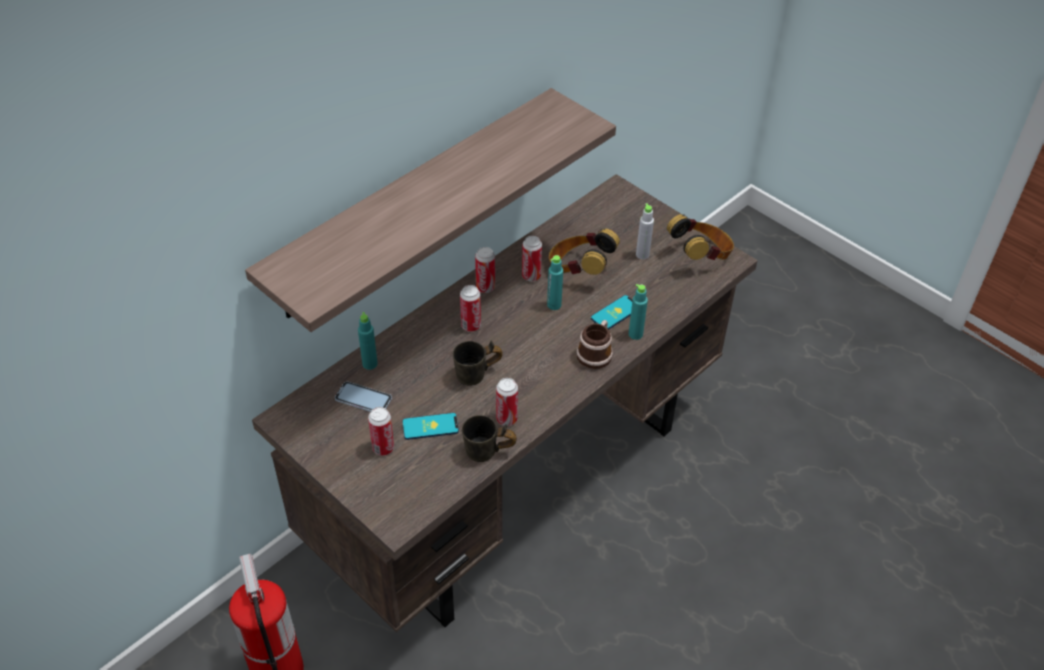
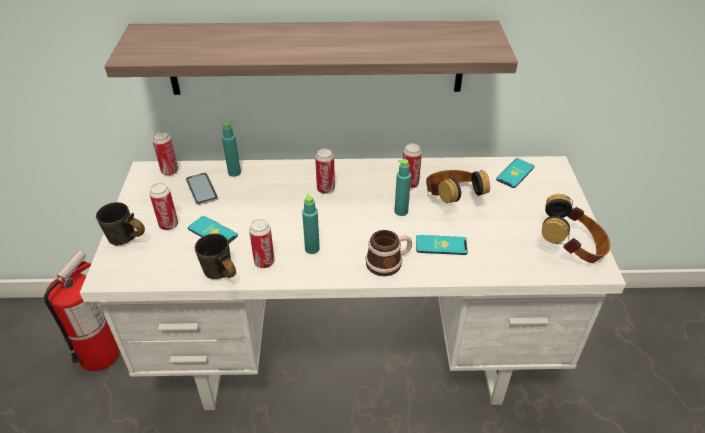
camera: 45 degrees right, 5 degrees down
(478, 377) = (285, 223): grey mug -> grey mug (125, 241)
(485, 287) = (368, 172): can -> can (169, 171)
(519, 480) = (354, 355): brown desk -> white desk
(598, 214) = (515, 173): none -> phone
(635, 334) = (437, 270): turquoise bottle -> turquoise bottle (312, 249)
(642, 254) = (517, 219): grey bottle -> none

